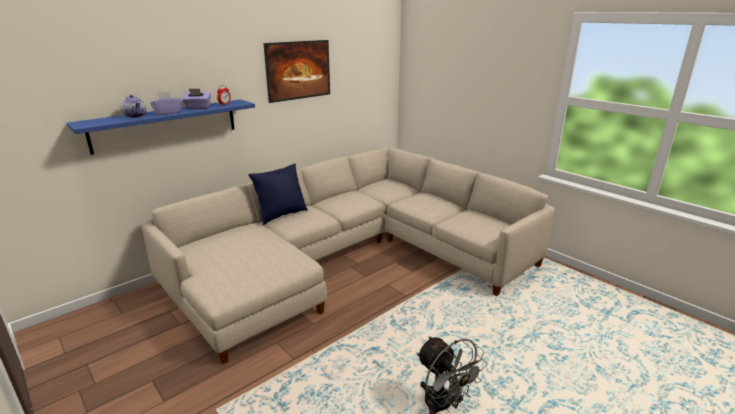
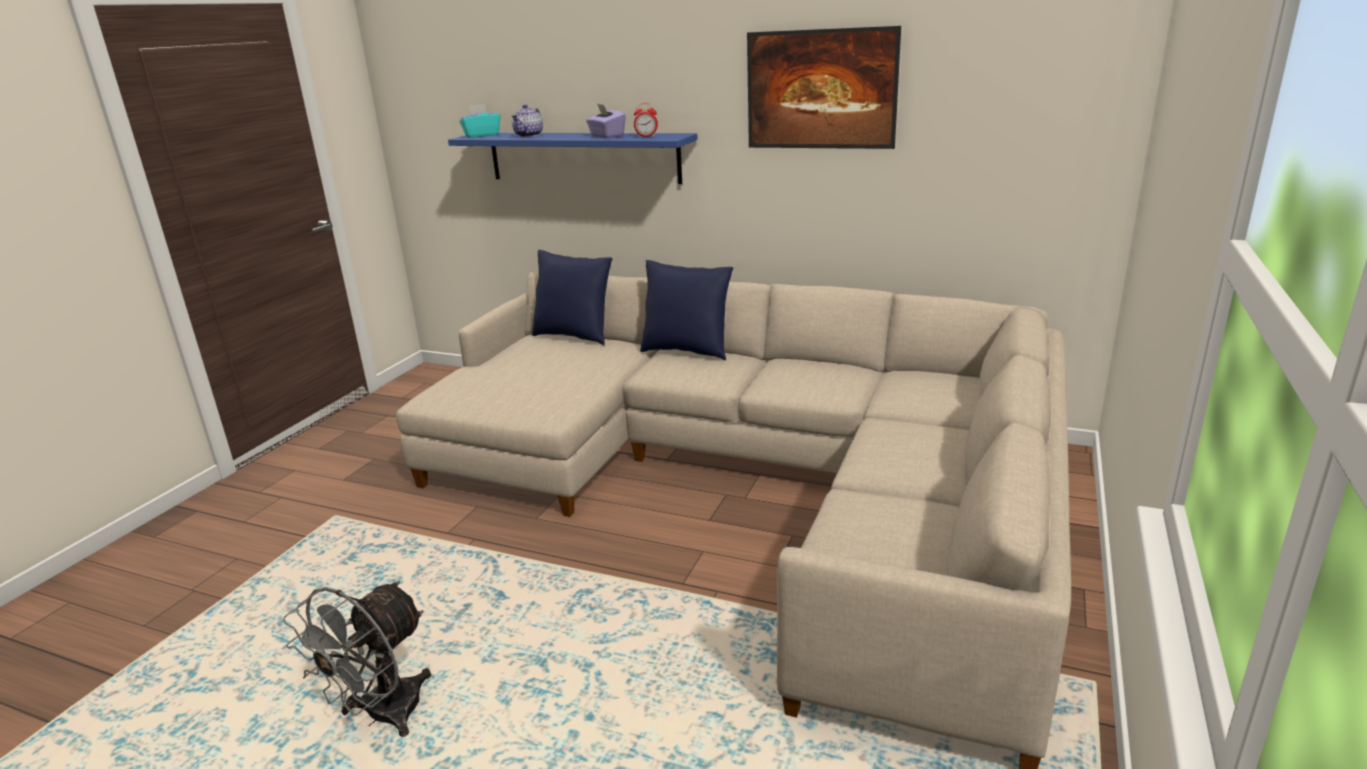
camera: 65 degrees right, 0 degrees up
(91, 122) = (482, 135): none -> turquoise tissue box
(167, 113) = (560, 137): purple tissue box -> none
(210, 236) = (574, 336): none -> blue pillow

